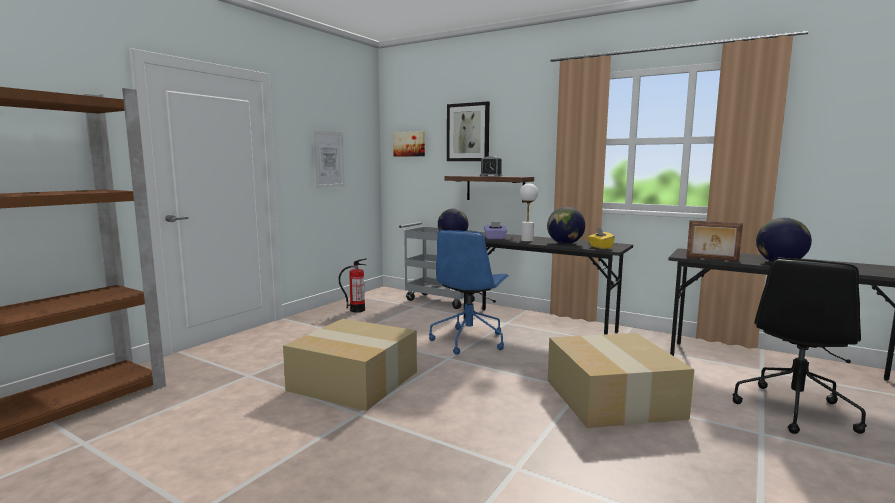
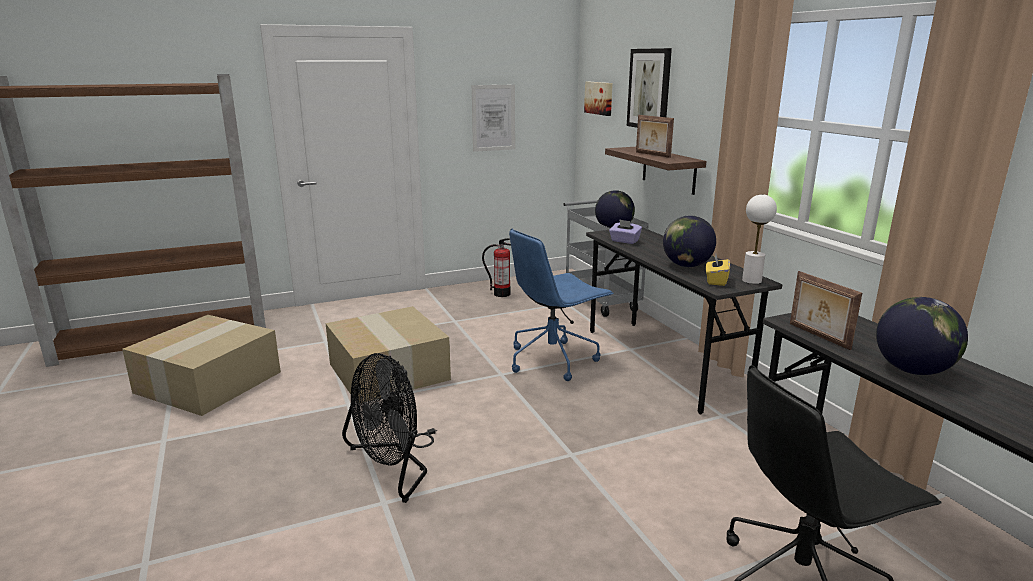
camera: 35 degrees right, 10 degrees up
(475, 439) = (395, 463): none -> black fan
(491, 176) = (652, 154): alarm clock -> picture frame
(527, 240) = (653, 251): white table lamp -> white table lamp (751, 281)
(610, 398) = (587, 475): cardboard box -> cardboard box (209, 381)

